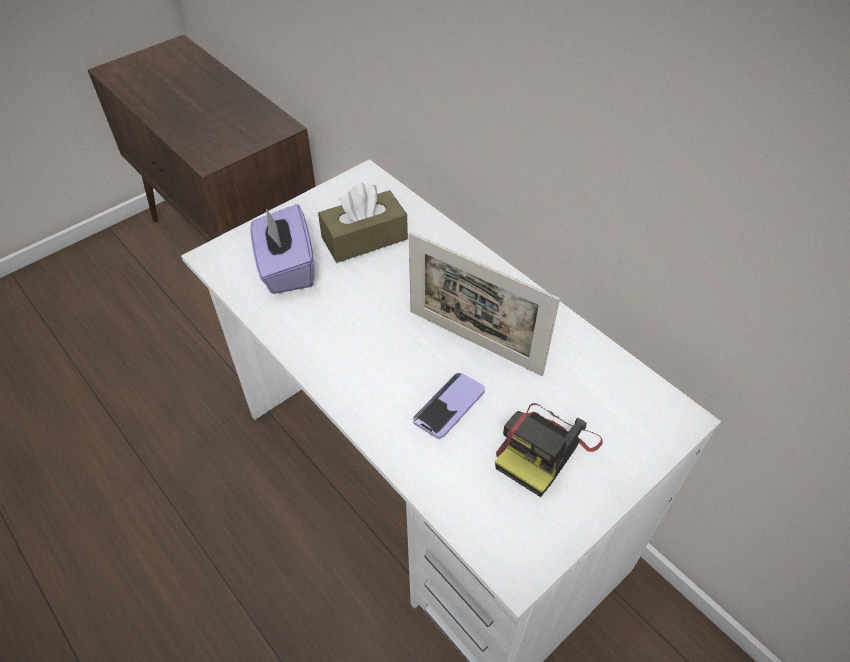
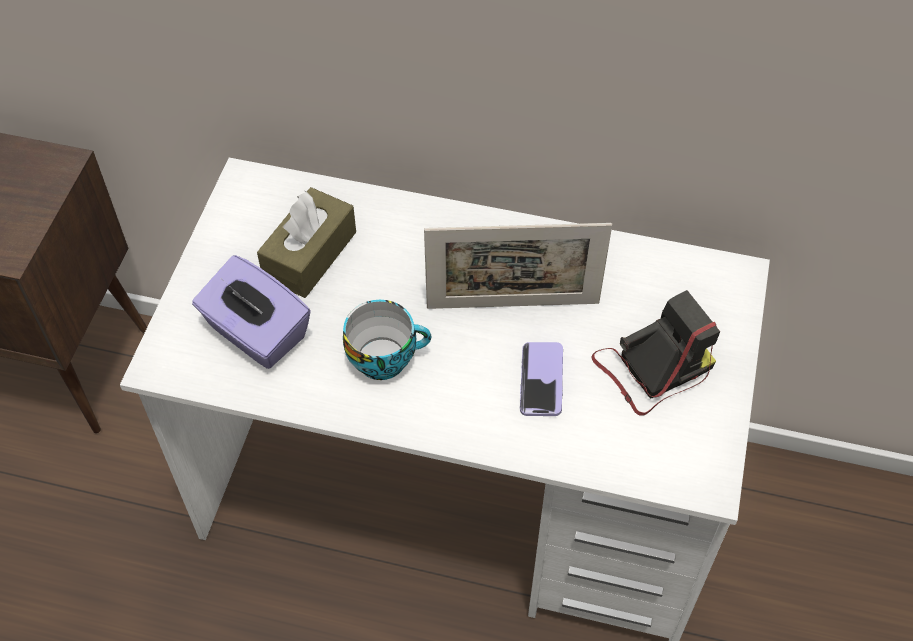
camera: 35 degrees left, 5 degrees up
(353, 328) = (385, 357): none -> cup
(545, 449) = (652, 369): camera -> camera turned 120 degrees counterclockwise

